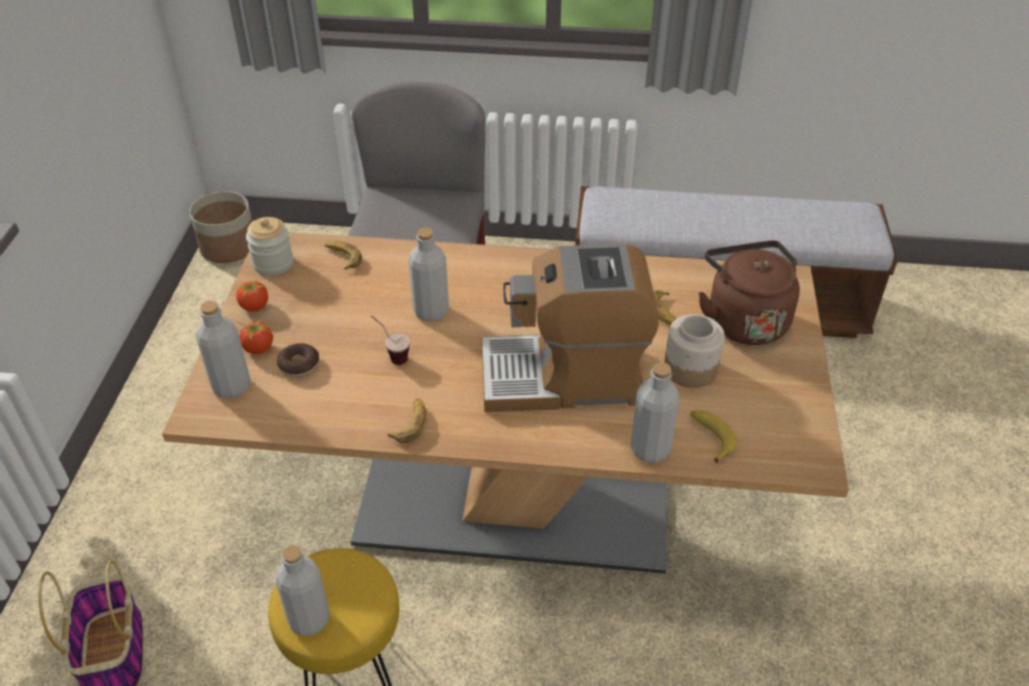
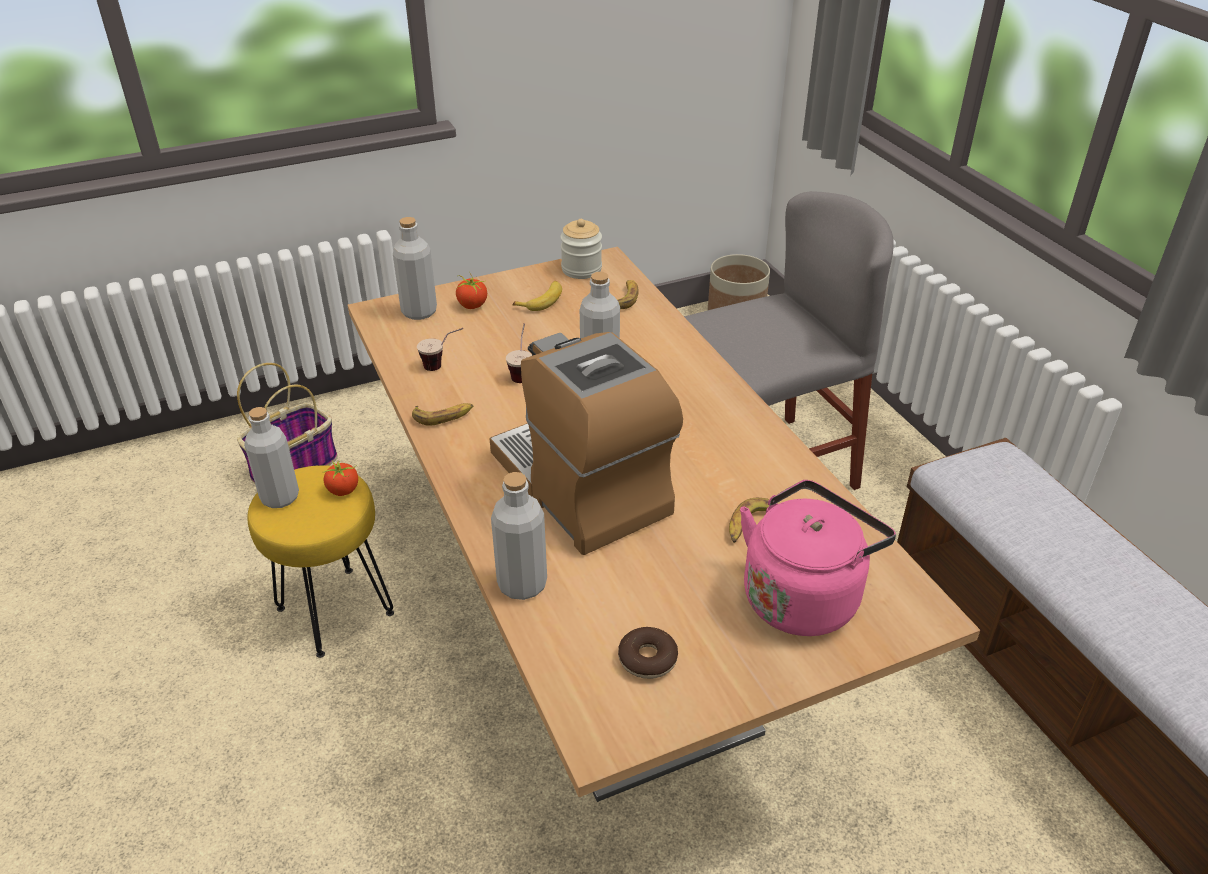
camera: 60 degrees right, 5 degrees down
(255, 306) = (521, 283): tomato -> tomato (343, 490)
(299, 365) = (469, 332): donut -> donut (647, 659)
(336, 399) = (443, 366): none -> cup
(690, 369) = (673, 576): jar -> none
(710, 437) = (575, 627): banana -> banana (542, 300)
(744, 320) = (803, 596): brown kettle -> pink kettle

